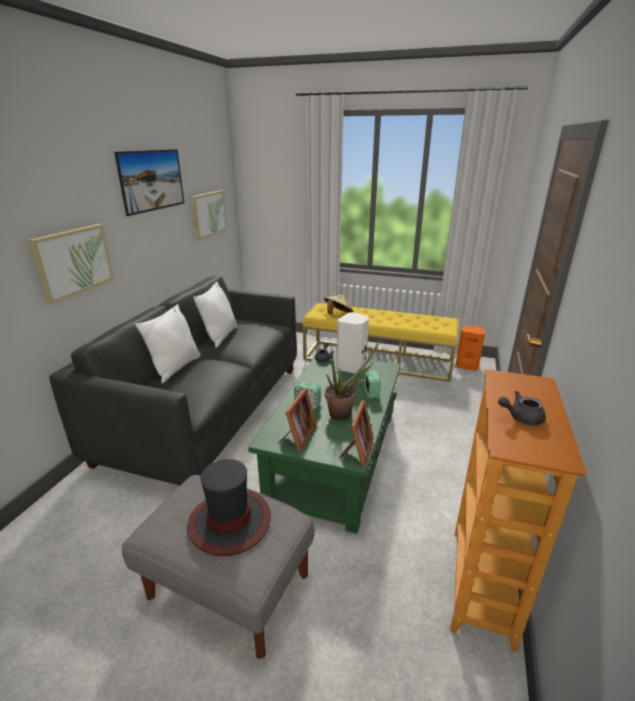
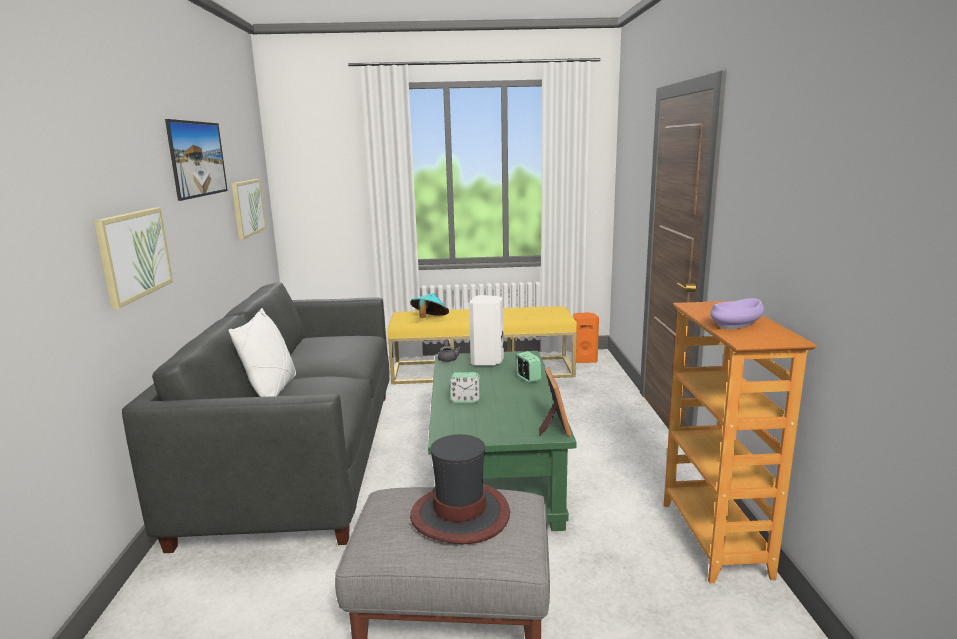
camera: 20 degrees left, 10 degrees down
(220, 336) = (303, 354): white pillow -> none
(298, 437) = (478, 428): picture frame -> none
(337, 315) = (429, 319): beige hat -> turquoise hat
(344, 413) = (513, 399): potted plant -> none
(520, 417) = (736, 325): grey teapot -> purple bowl

